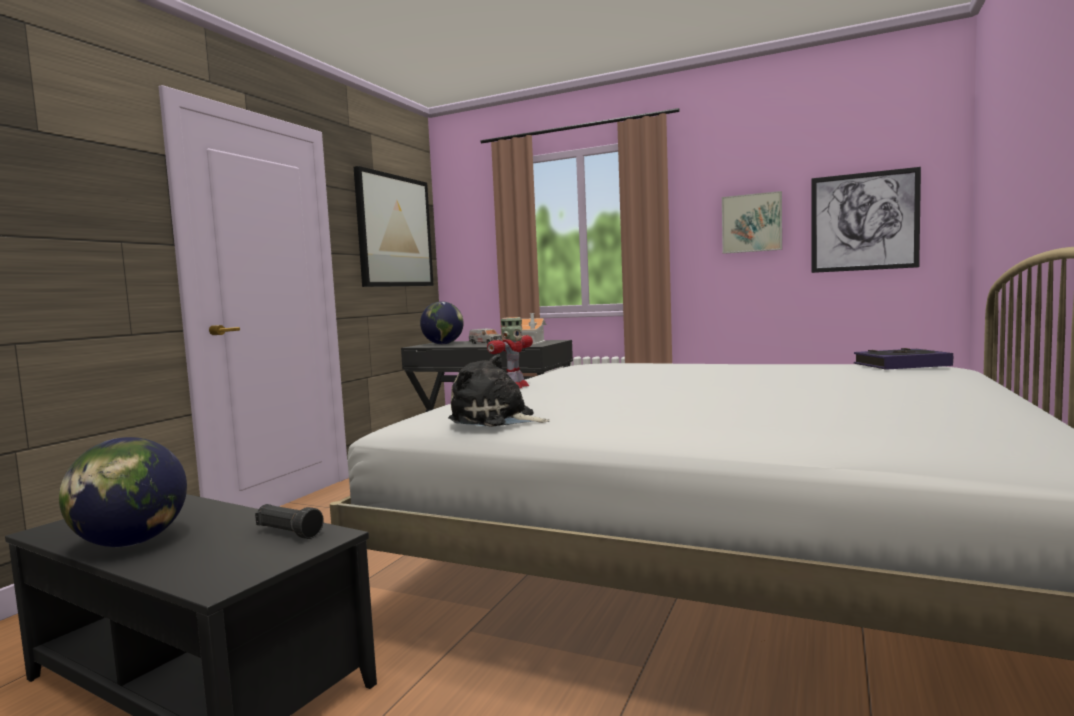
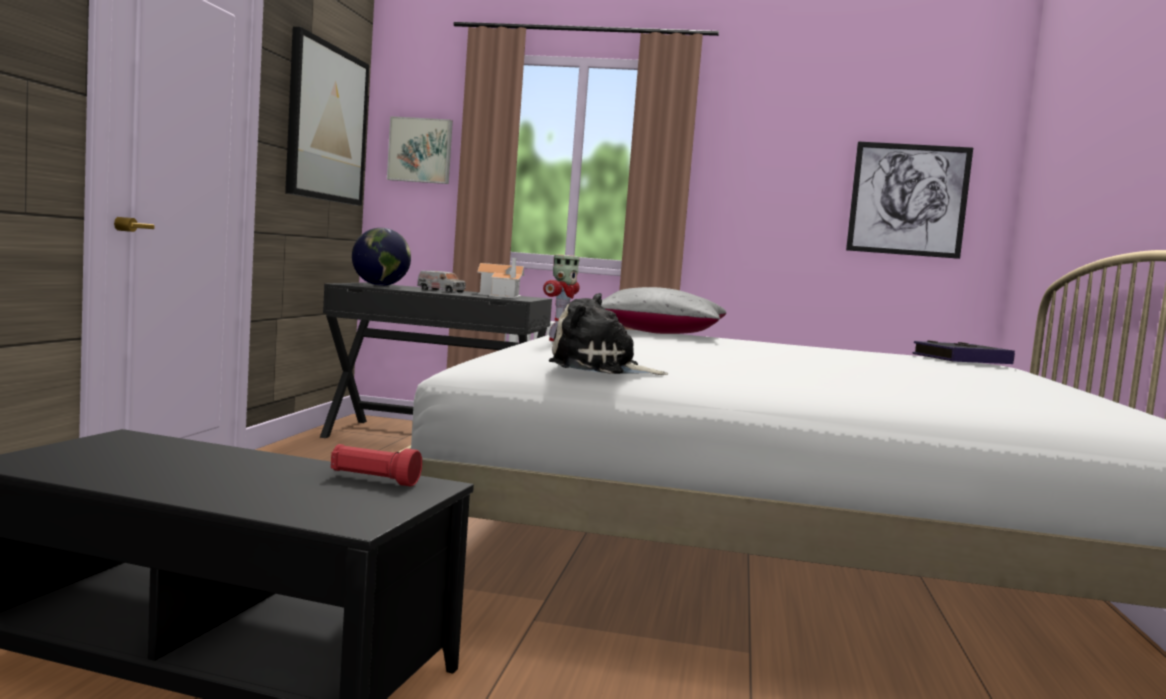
camera: 15 degrees left, 0 degrees up
(132, 543) = (167, 480): globe -> none
(288, 533) = (373, 480): black flashlight -> red flashlight
(630, 365) = (660, 333): none -> grey pillow
(752, 223) = (785, 183): picture -> picture (420, 150)

